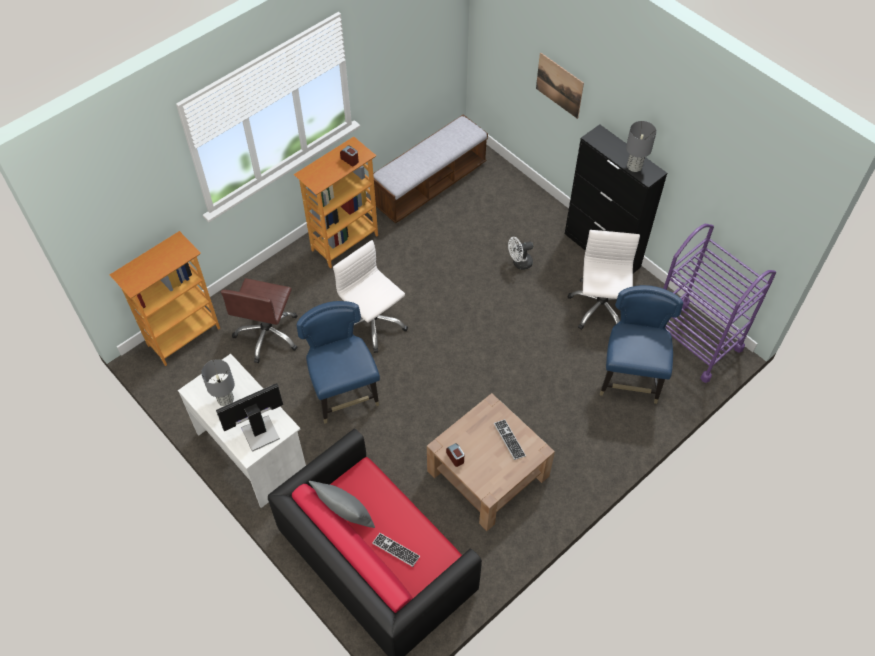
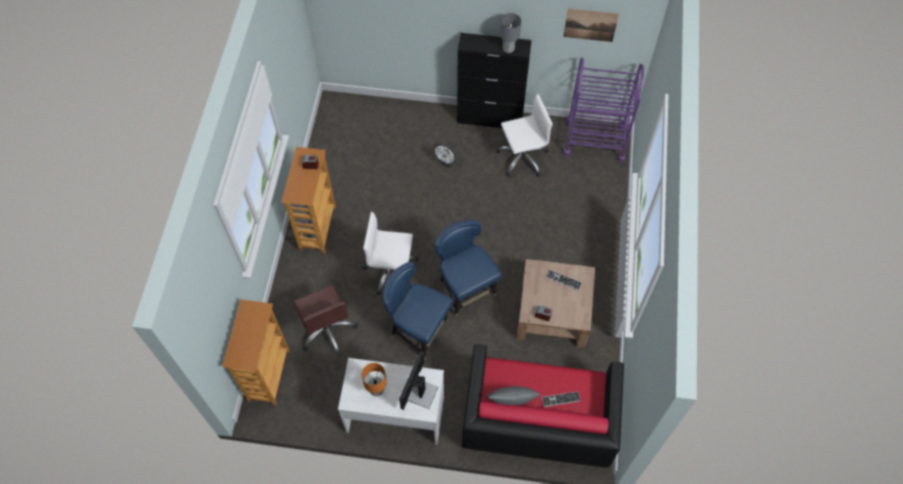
camera: 40 degrees left, 5 degrees up
(226, 399) = (377, 389): grey table lamp -> orange table lamp
(430, 185) = (337, 147): bench -> none
(559, 85) = (413, 21): picture -> picture (590, 25)
(600, 307) = (522, 157): white office chair -> white office chair turned 105 degrees clockwise
(630, 379) = (580, 191): blue chair -> blue chair (466, 290)

